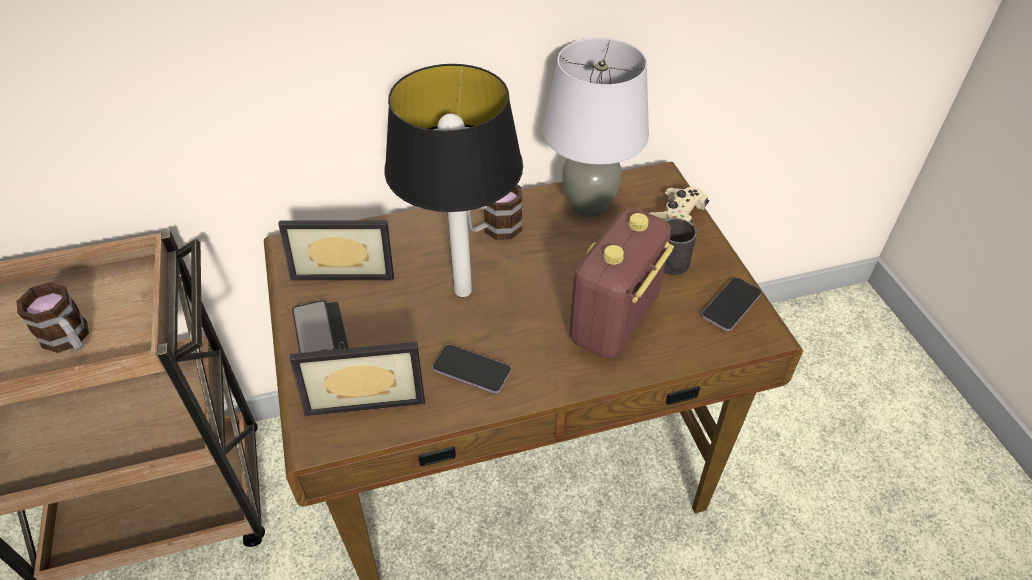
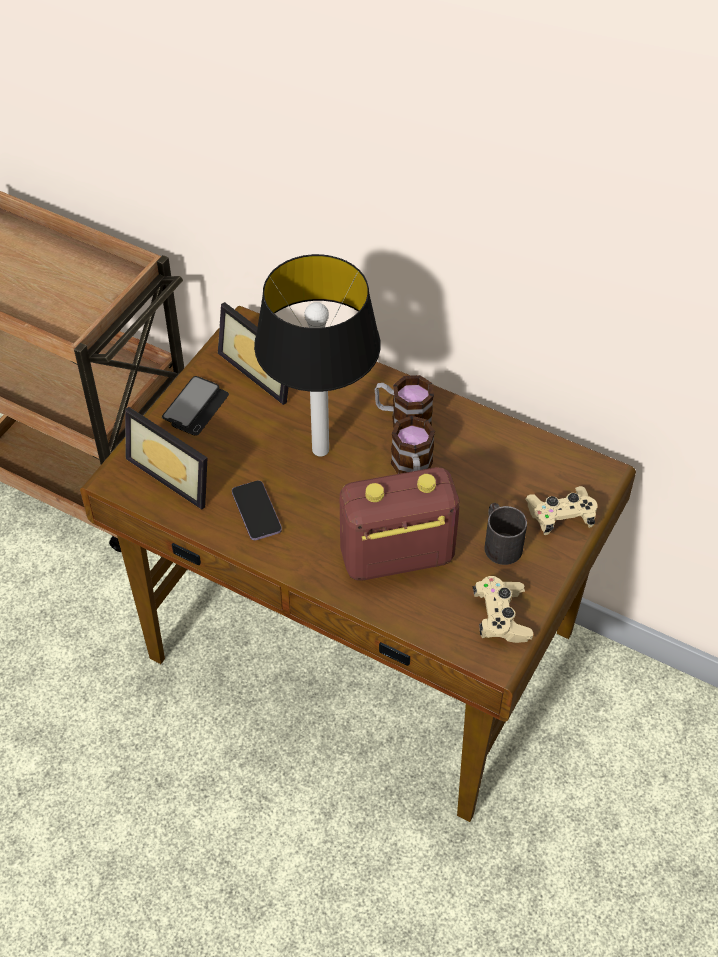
camera: 45 degrees right, 5 degrees up
(70, 340) = (47, 300): mug -> mug (412, 470)
(589, 205) = (503, 453): grey table lamp -> none
(731, 305) = (501, 617): phone -> beige game controller

